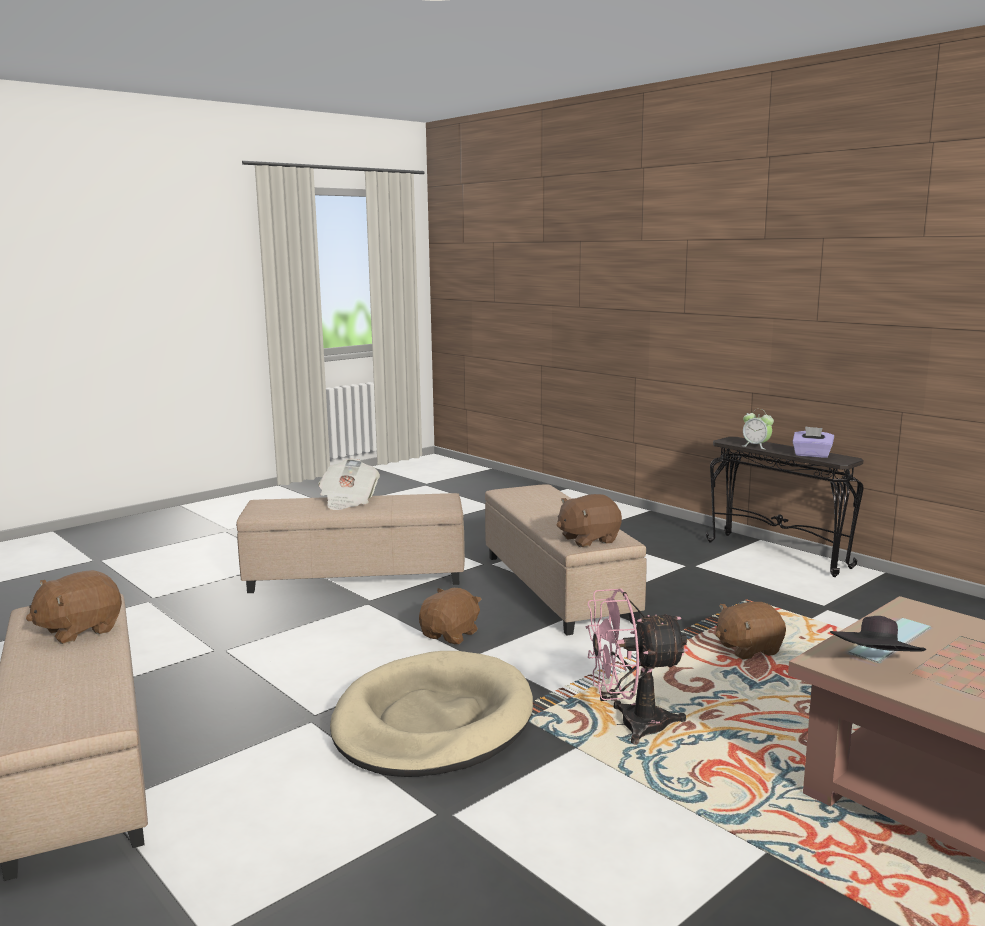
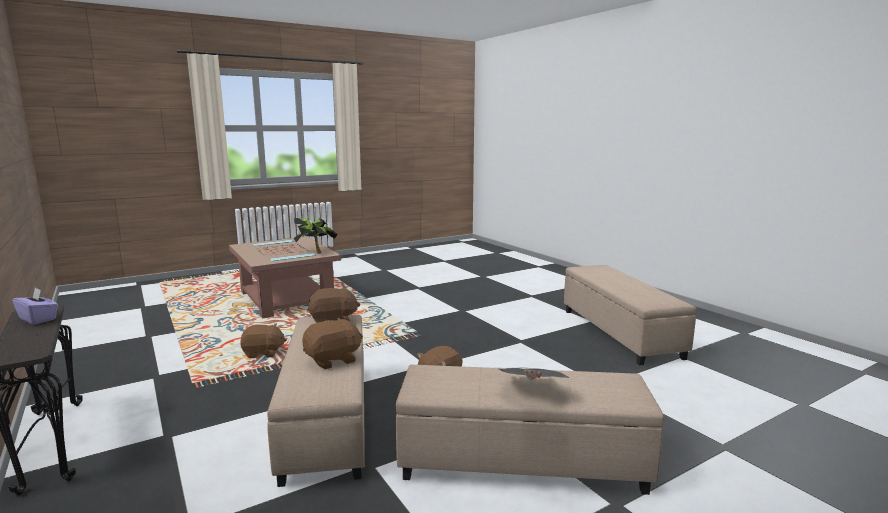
camera: 170 degrees left, 0 degrees up
(80, 630) = (634, 292): brown plush toy -> brown plush toy (333, 360)
(433, 721) = (461, 335): beige dog bed -> none
(630, 725) = (372, 327): pink fan -> none
(756, 446) = (37, 339): alarm clock -> none
(875, 664) = (315, 252): black hat -> potted plant

